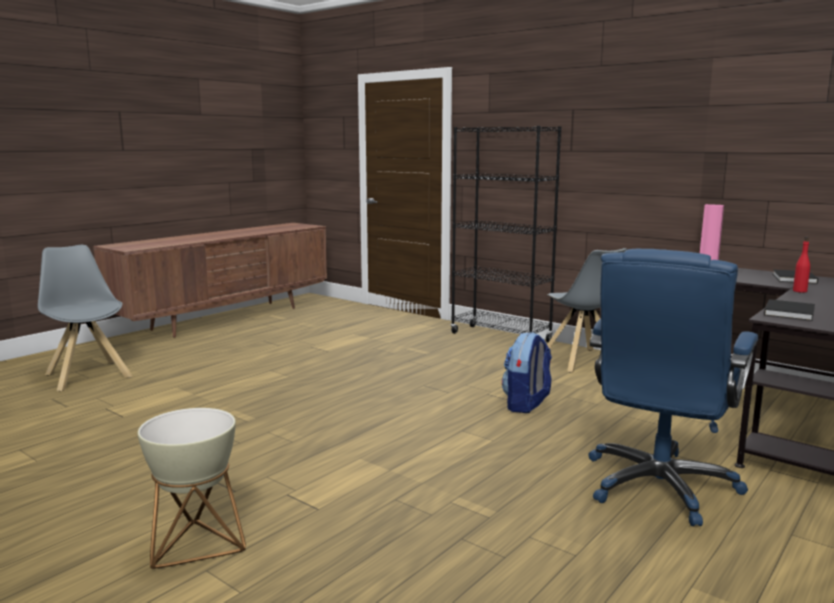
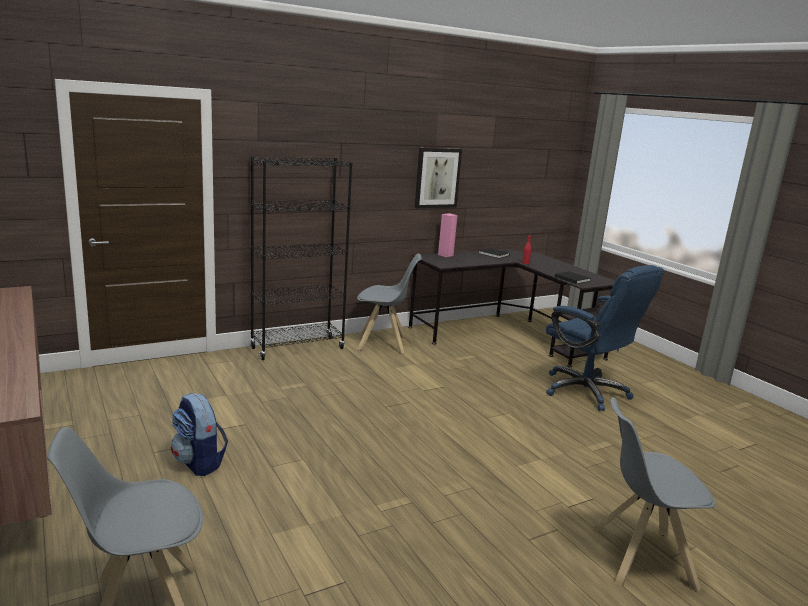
camera: 70 degrees left, 5 degrees up
(198, 545) = (638, 557): planter -> grey chair
(526, 405) = (454, 385): backpack -> backpack (199, 463)
(710, 152) = (437, 178): none -> picture

